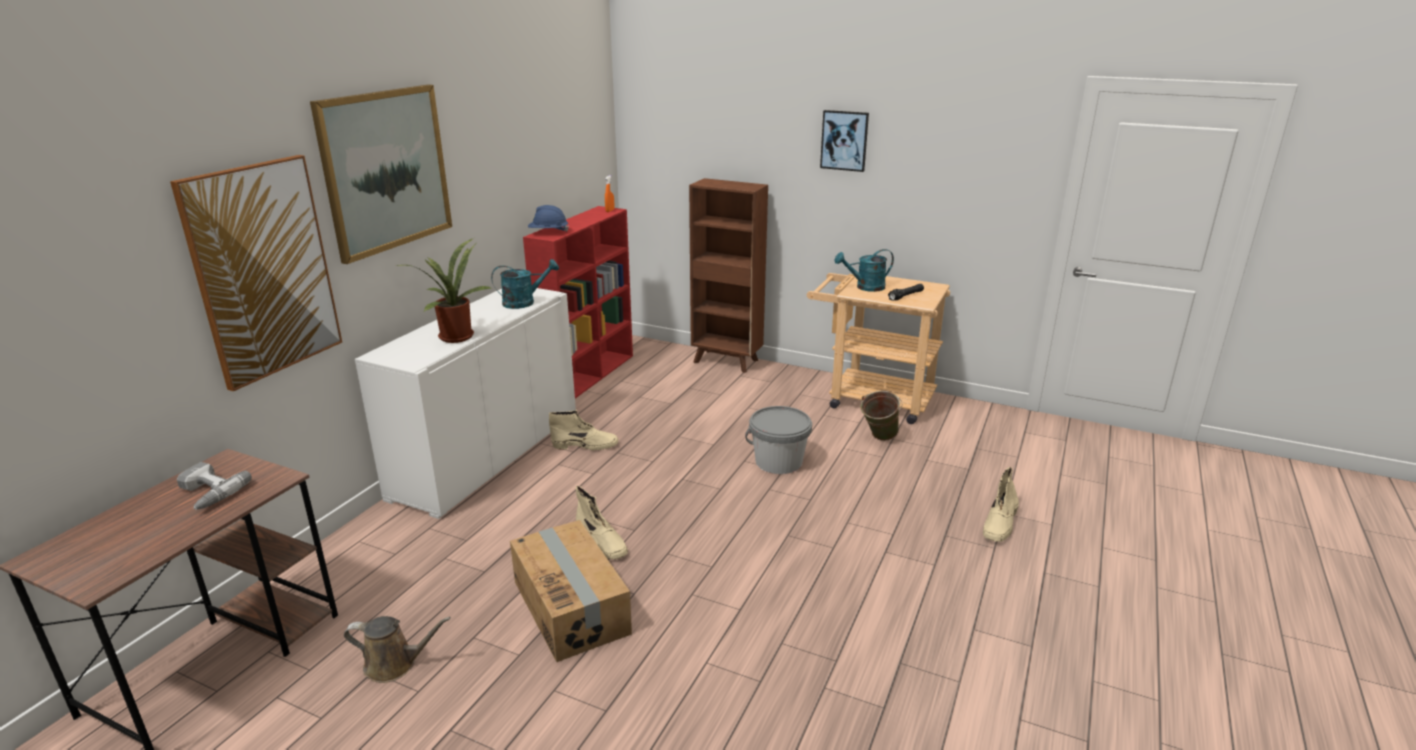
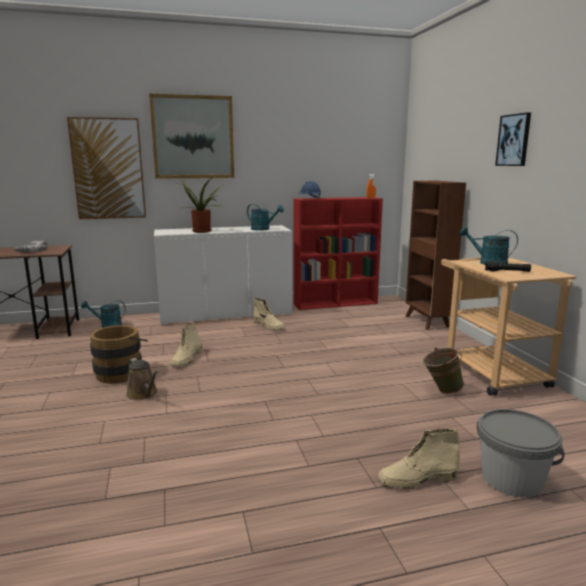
camera: 50 degrees right, 10 degrees down
(351, 565) = (107, 325): none -> turquoise watering can
(395, 664) = (44, 356): brown watering can -> brown watering can (143, 394)
(572, 606) = (121, 372): cardboard box -> brown bucket
(778, 462) = (343, 371): grey bucket -> grey bucket (511, 479)

